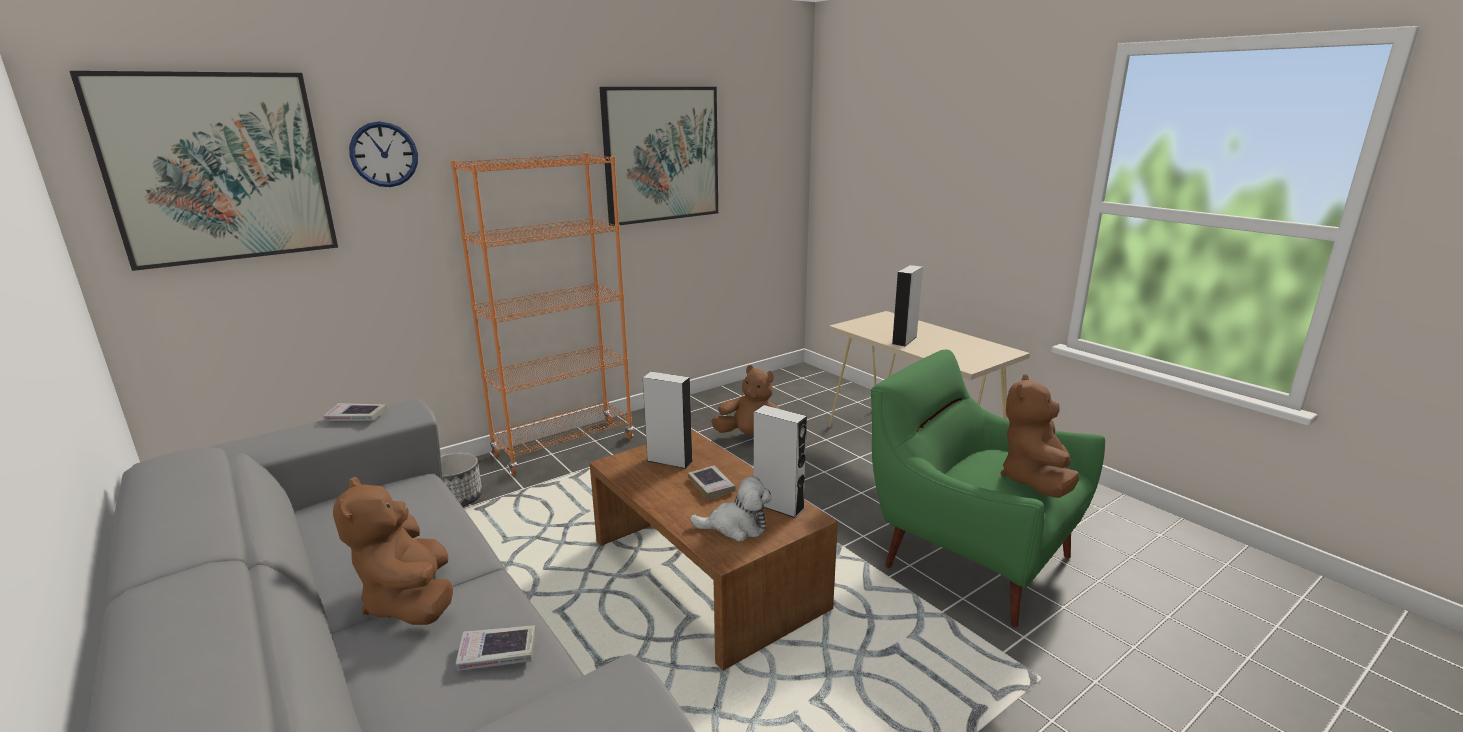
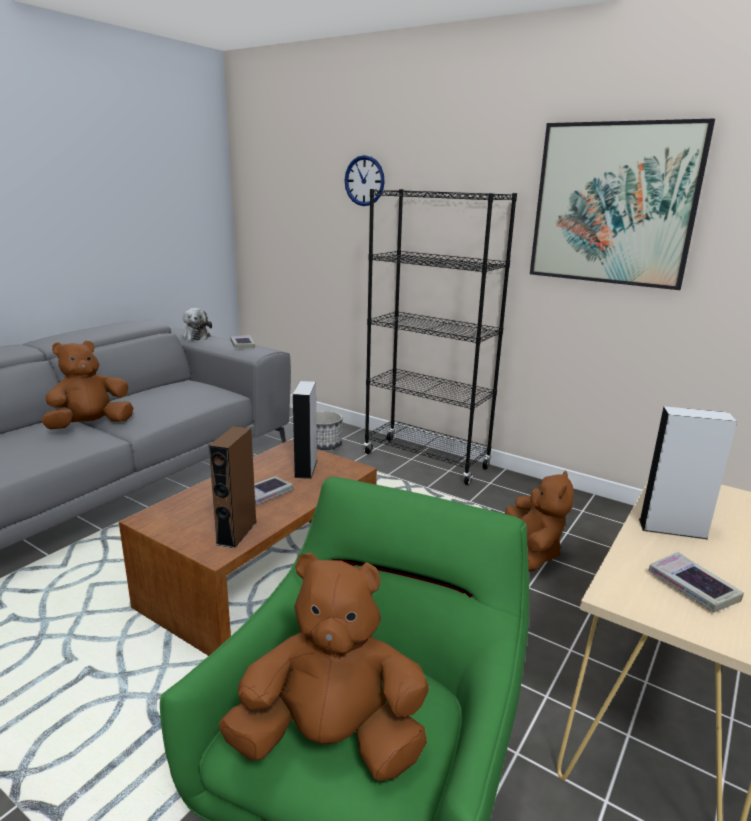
camera: 70 degrees right, 0 degrees up
(218, 168) = (286, 182): picture -> none
(497, 653) = (24, 455): book -> book (692, 587)
(564, 447) = (426, 461): orange bookcase -> black bookcase
(736, 527) = (195, 516): plush toy -> plush toy (196, 336)
(778, 506) = (236, 532): grey speaker -> brown speaker

